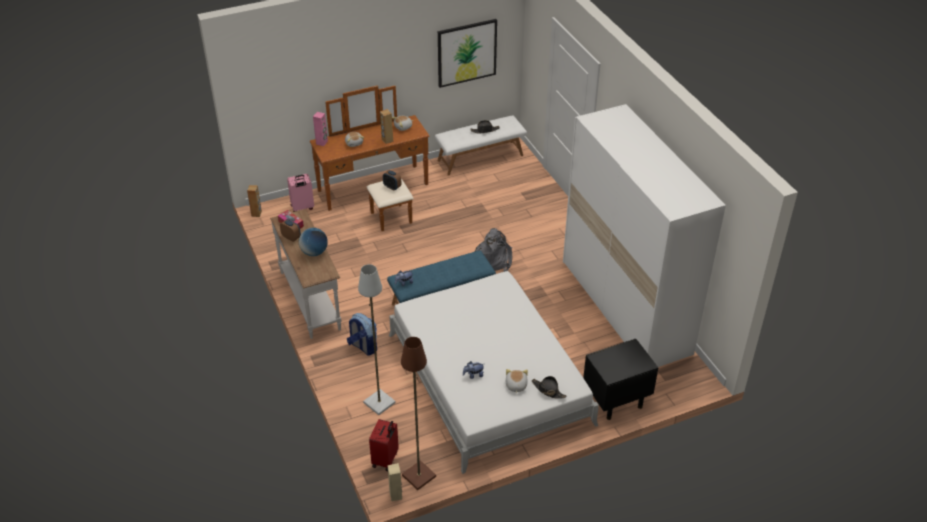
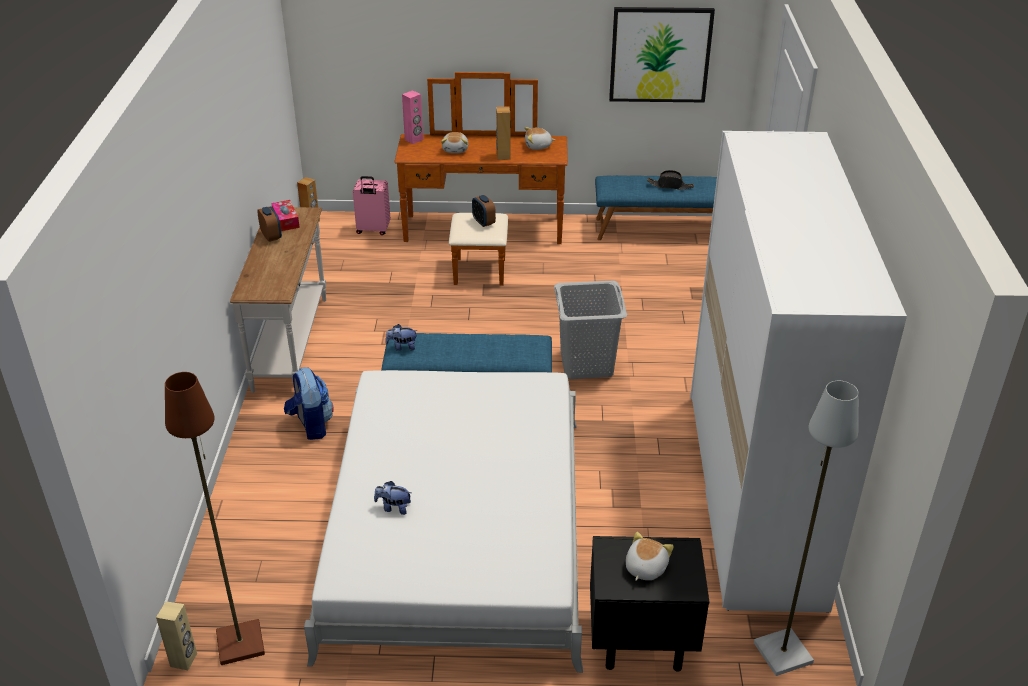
camera: 25 degrees right, 5 degrees down
(314, 252) = (284, 262): globe -> none
(378, 403) = (270, 511): grey floor lamp -> grey floor lamp (781, 652)
(386, 459) = (213, 599): red suitcase -> none
(480, 157) = (660, 229): white bench -> blue bench
(494, 259) = (587, 364): grey backpack -> grey laundry basket
(515, 385) = (448, 547): plush toy -> plush toy (644, 568)
(548, 390) = (495, 574): black hat -> none

